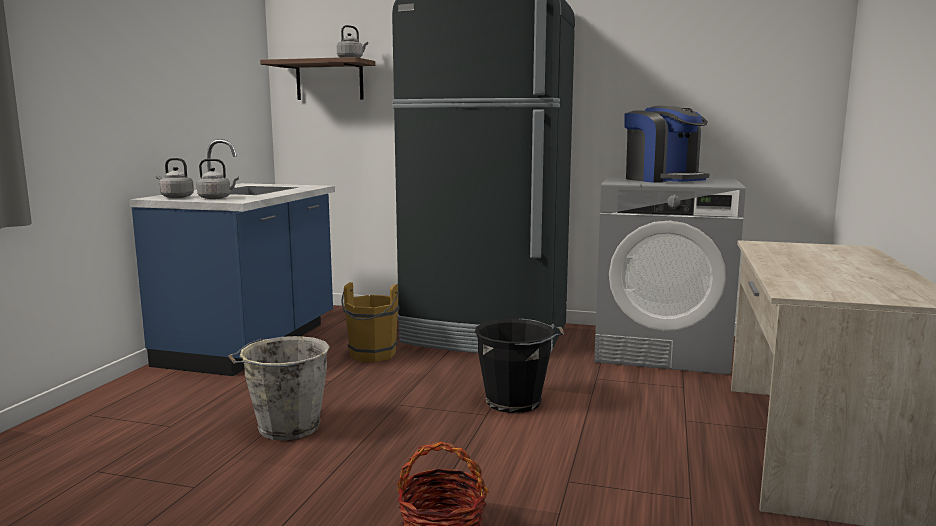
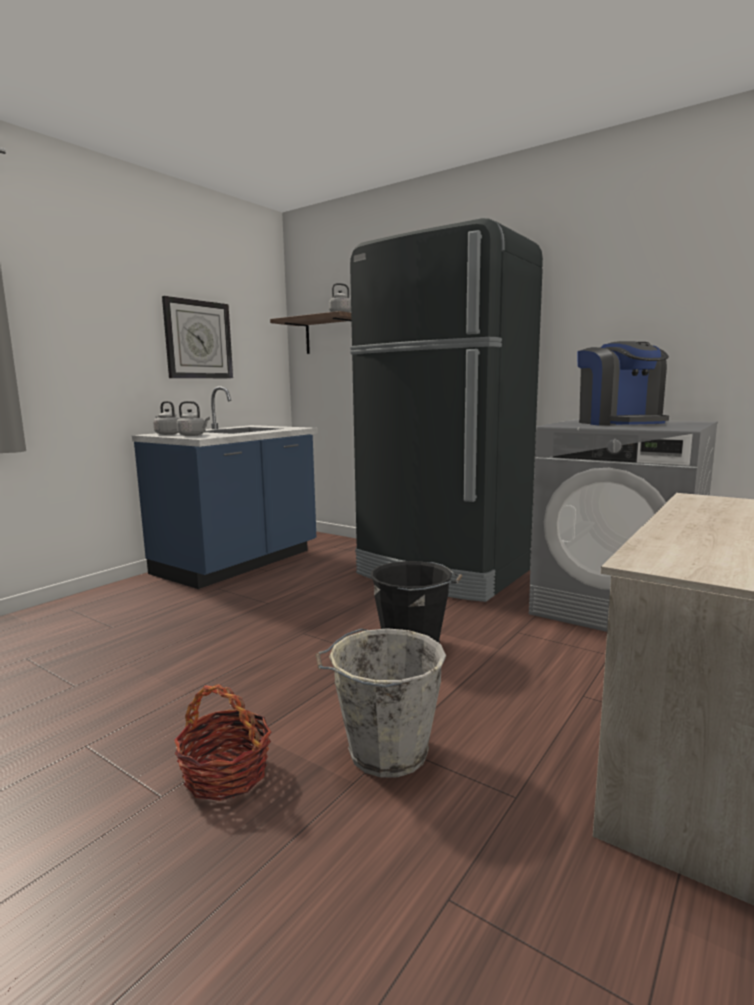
camera: 20 degrees right, 0 degrees up
(188, 83) = (198, 340): none -> wall clock
(286, 428) = (193, 642): grey bucket -> grey bucket (384, 752)
(371, 356) = (322, 583): brown bucket -> none

